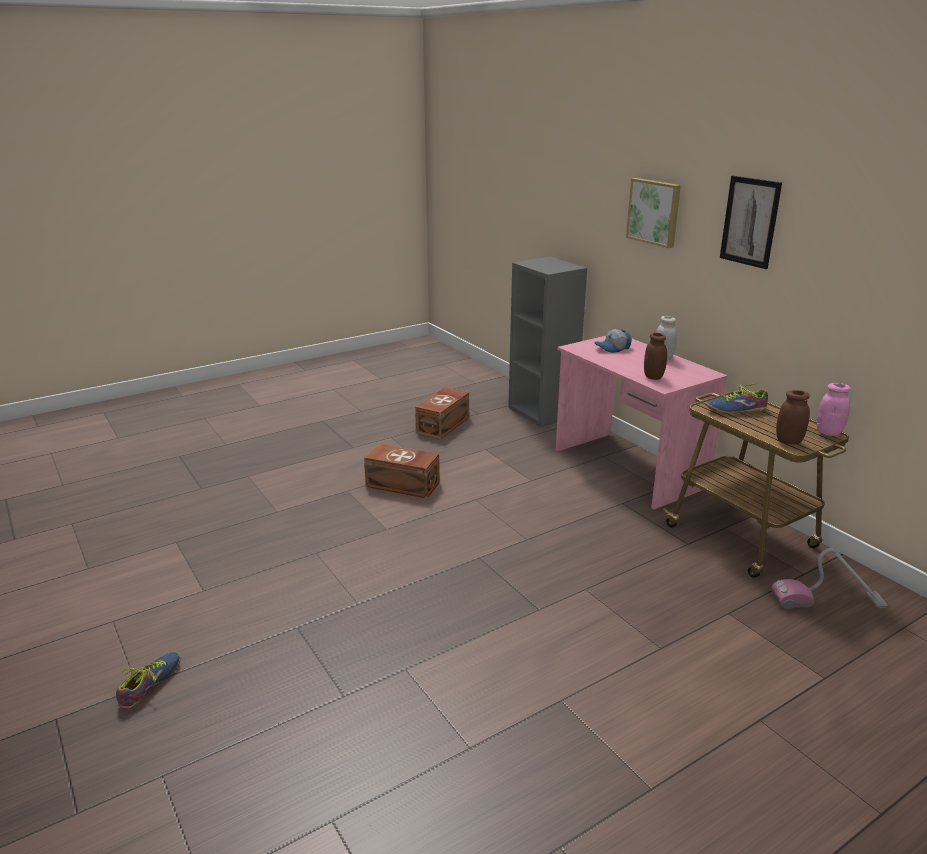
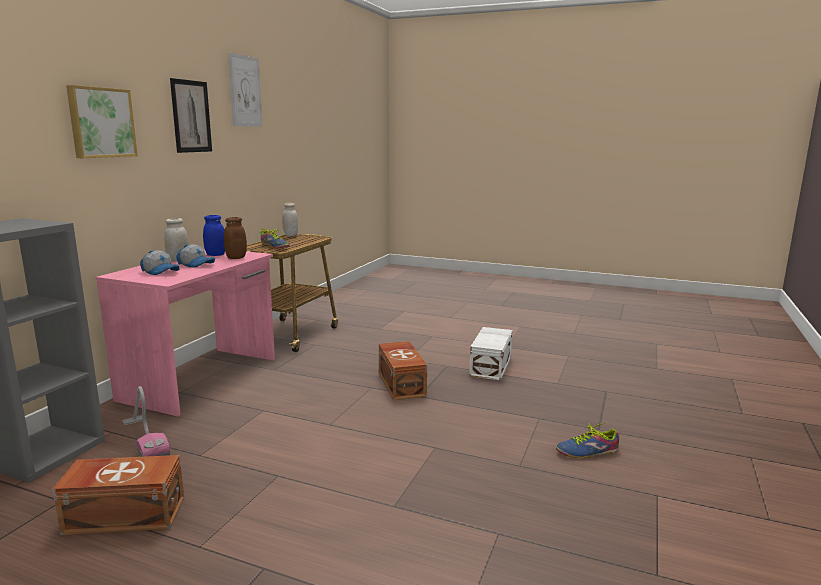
camera: 125 degrees left, 10 degrees down
(150, 684) = (739, 454): shoe -> shoe (587, 452)
(403, 485) = (341, 473): brown storage box -> brown storage box (402, 383)
(505, 644) = (491, 366): none -> white storage box
(632, 361) = (196, 264): none -> cap
(677, 371) = (215, 255): none -> blue jar
(788, 441) = (314, 238): brown jar -> none
(827, 601) = (338, 314): vacuum cleaner -> vacuum cleaner (145, 439)
(828, 432) = (290, 235): pink jar -> white jar
(857, 200) = (245, 91): none -> picture

